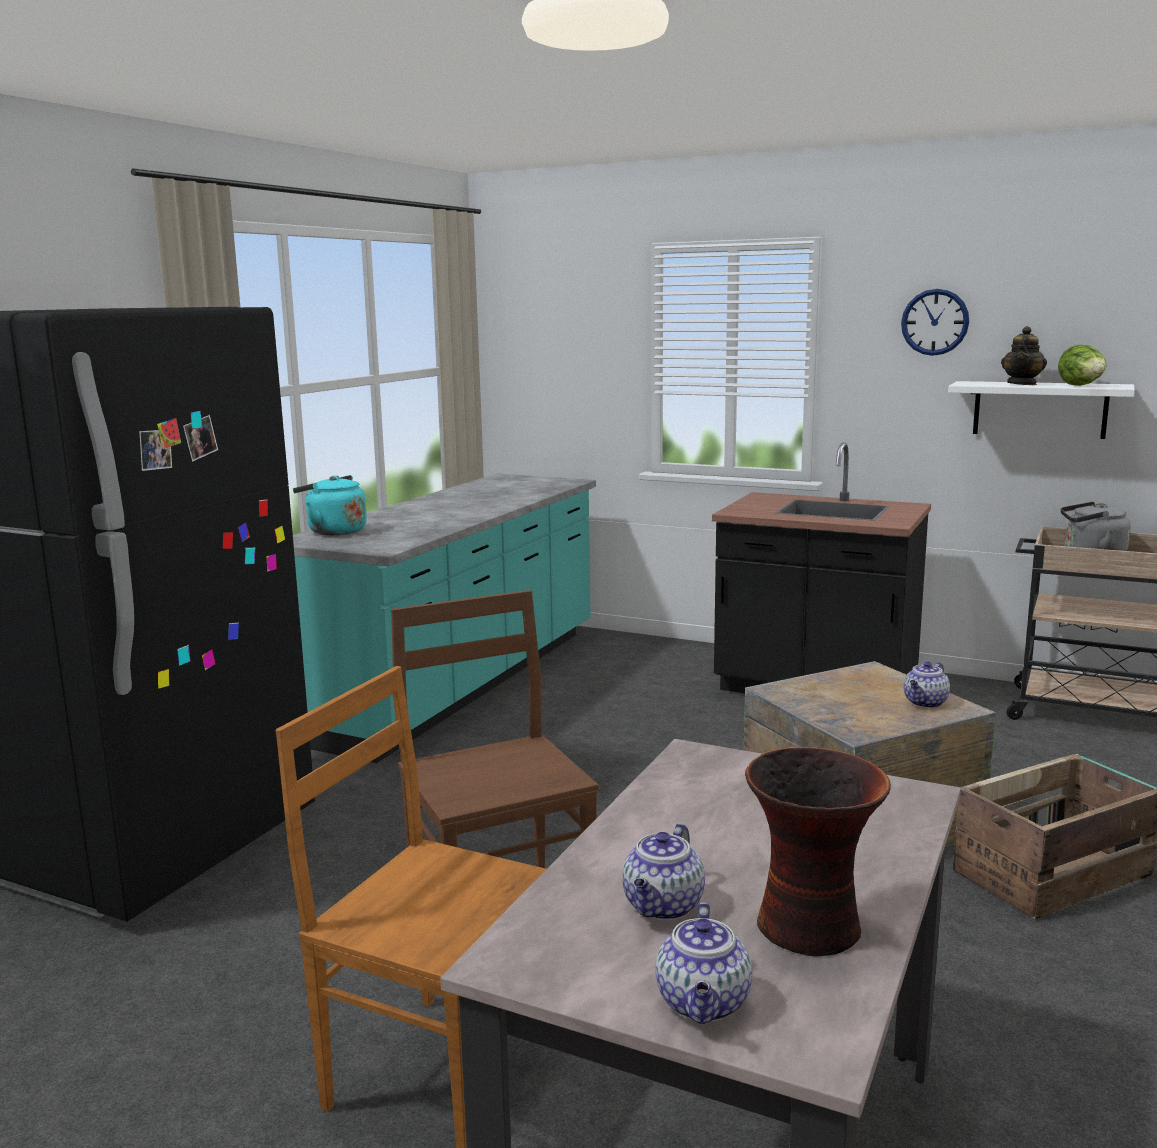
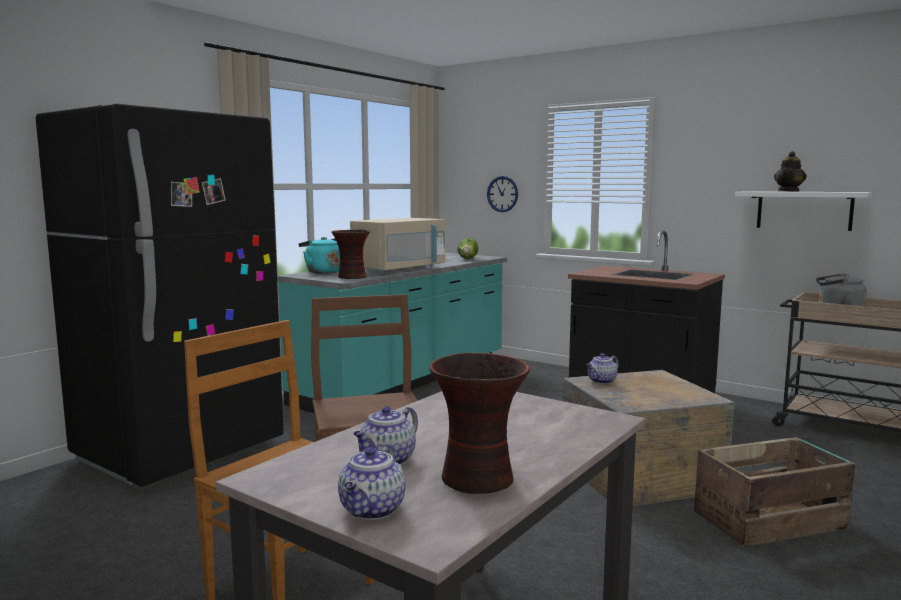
camera: 10 degrees right, 5 degrees down
(390, 541) = (351, 277): none -> vase
(453, 519) = (400, 269): none -> beige microwave
(925, 703) = (685, 394): teapot -> teapot (601, 381)
(935, 322) = (730, 151): wall clock -> wall clock (502, 194)
(1081, 386) = (830, 191): lettuce -> lettuce (467, 259)

